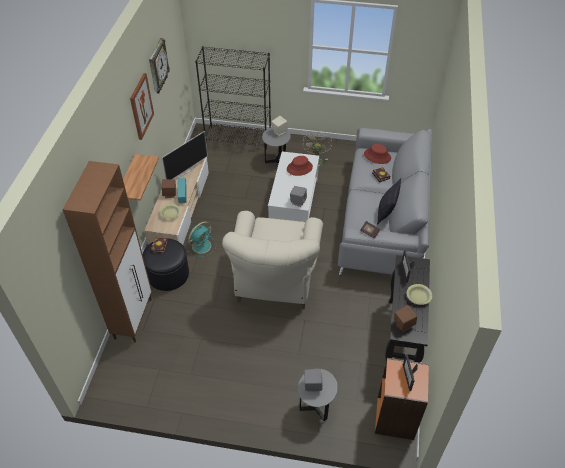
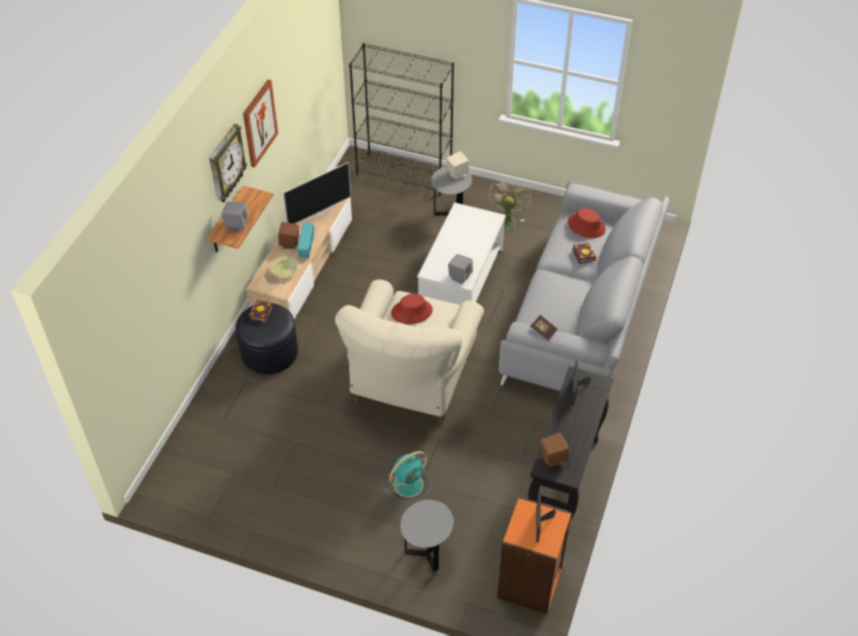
camera: 10 degrees right, 0 degrees up
(133, 318) = (213, 403): brown cabinet -> none
(157, 66) = (291, 70): wall clock -> wall clock (225, 164)
(202, 245) = (323, 320): turquoise fan -> turquoise fan (409, 483)
(299, 168) = (473, 229): red hat -> red hat (411, 311)
(312, 385) = (421, 520): grey speaker -> grey speaker (237, 225)
(386, 213) = (577, 308): pillow -> none
(418, 297) = (583, 426): yellow bowl -> none

